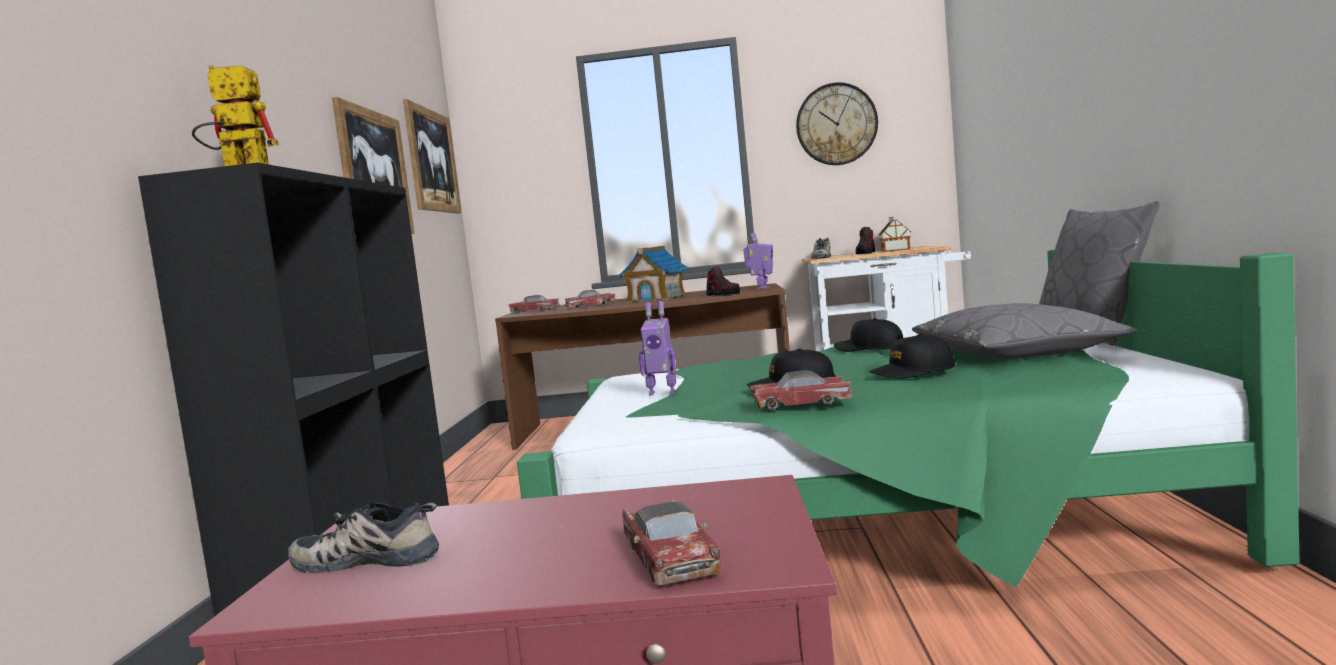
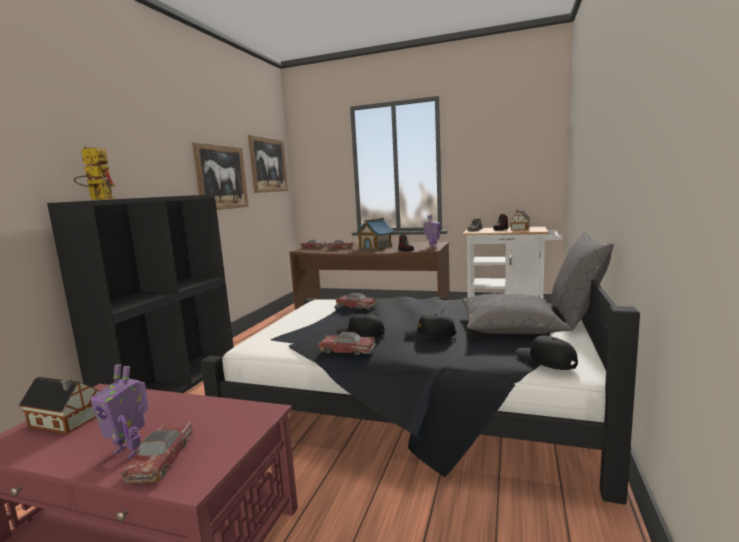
camera: 15 degrees right, 5 degrees up
(369, 559) = (66, 421): shoe -> toy house
(662, 393) = (310, 322): toy robot -> toy robot (130, 450)
(717, 368) = (356, 306): none -> toy car
(836, 124) = (495, 149): wall clock -> none
(861, 521) = (414, 405): green bed -> black bed
(869, 348) = (442, 305): black cap -> black cap (545, 360)

